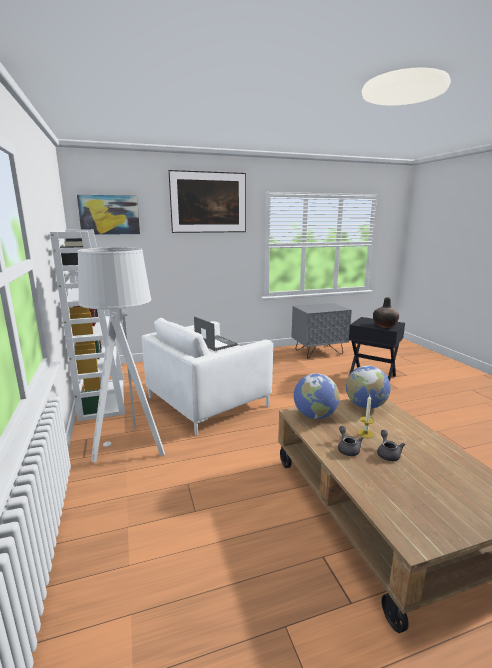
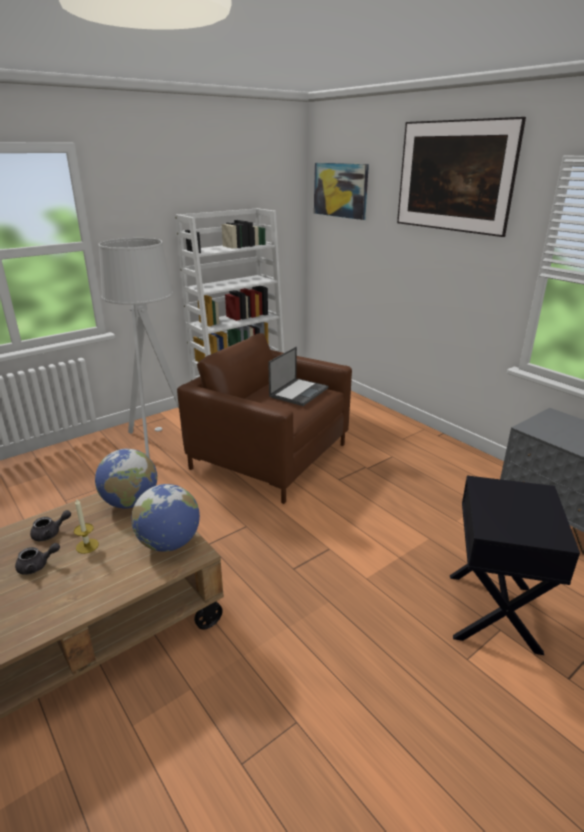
camera: 70 degrees right, 10 degrees up
(207, 401) = (269, 456): white armchair -> brown armchair
(384, 326) = (504, 519): vase -> none

